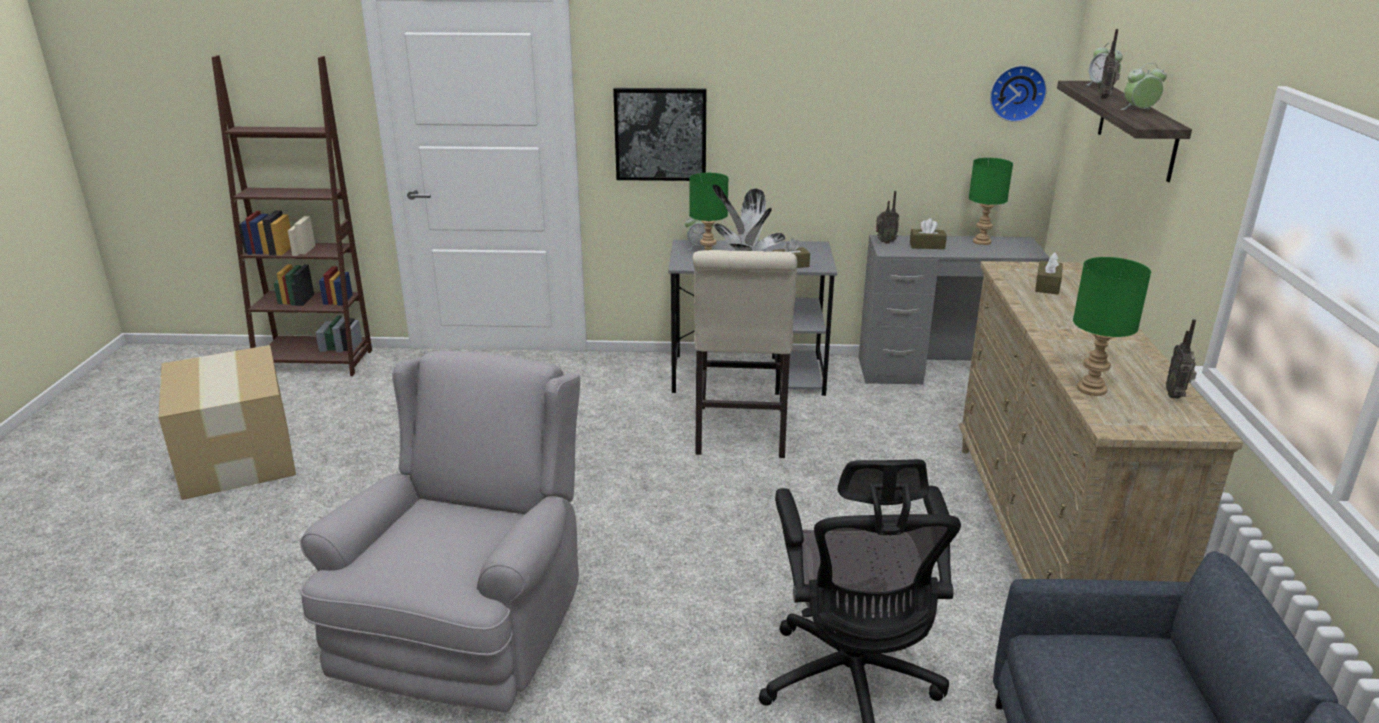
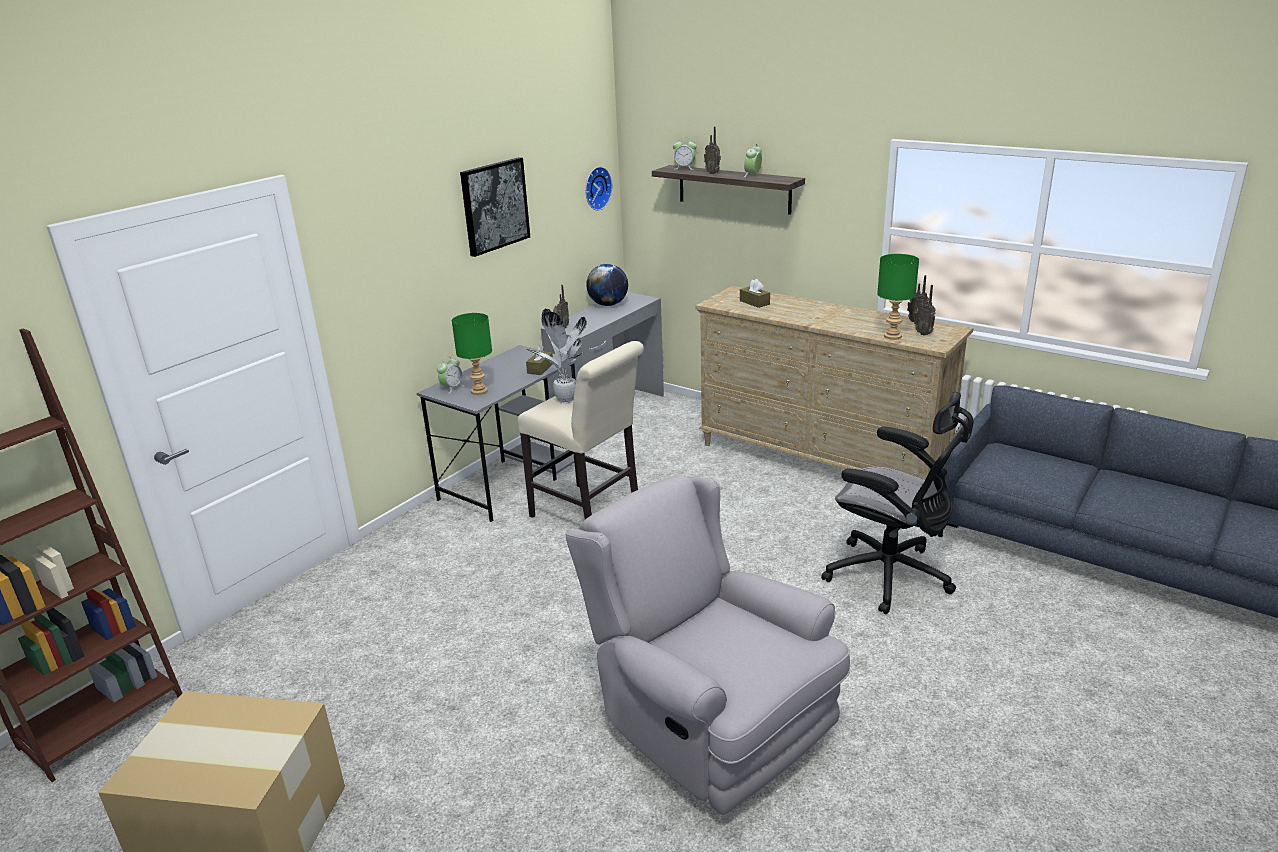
camera: 55 degrees left, 0 degrees up
(660, 134) = (386, 298): picture -> picture (494, 206)
(927, 246) = (588, 319): brown tissue box -> none
(981, 242) = (608, 304): green table lamp -> globe
(1143, 408) = (923, 333): none -> radio

